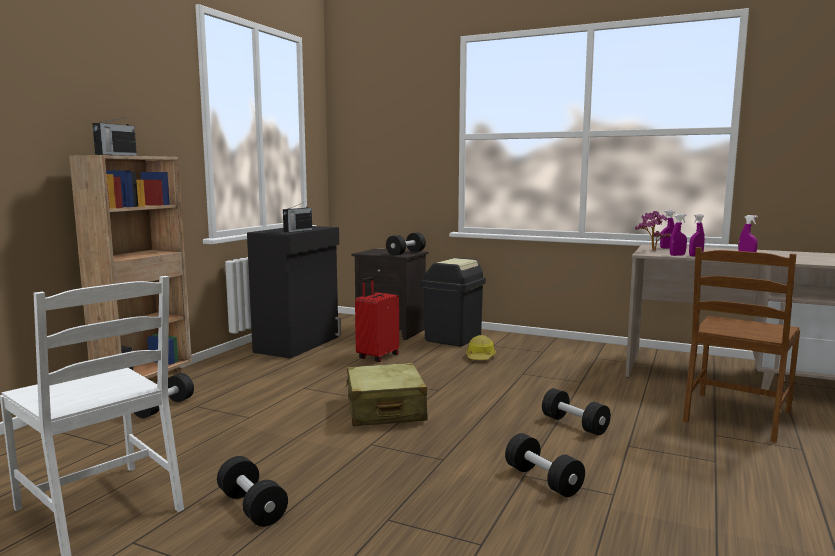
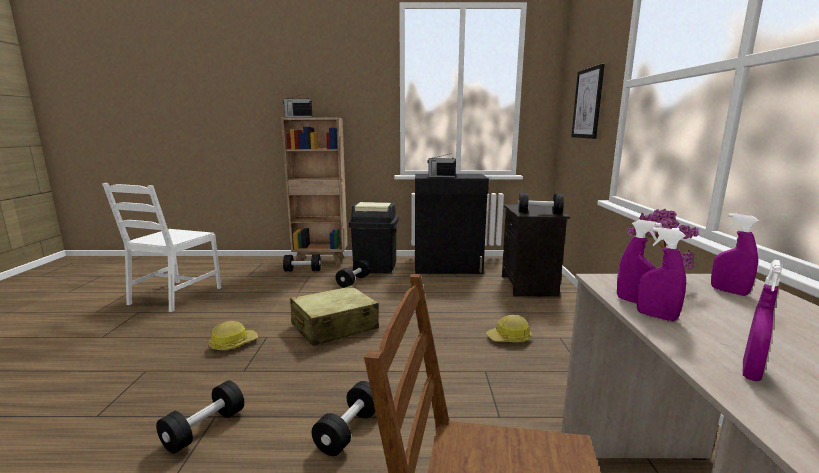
camera: 65 degrees right, 5 degrees up
(252, 507) = (170, 326): black dumbbell -> black dumbbell (354, 281)
(367, 463) = (233, 344): none -> hard hat
(377, 356) = (453, 296): red suitcase -> none
(398, 149) = (587, 103): none -> picture
(453, 338) = (551, 314): black trash can -> black trash can (375, 267)

